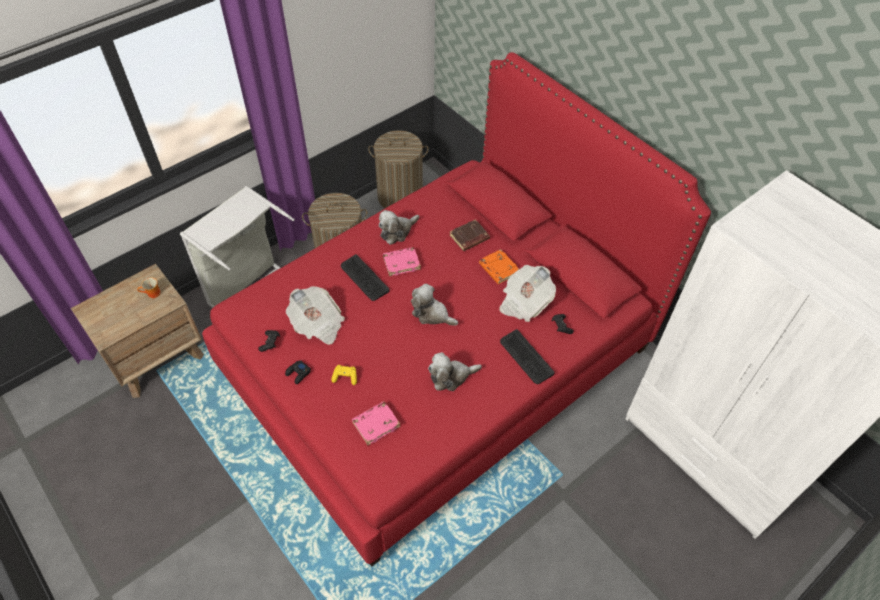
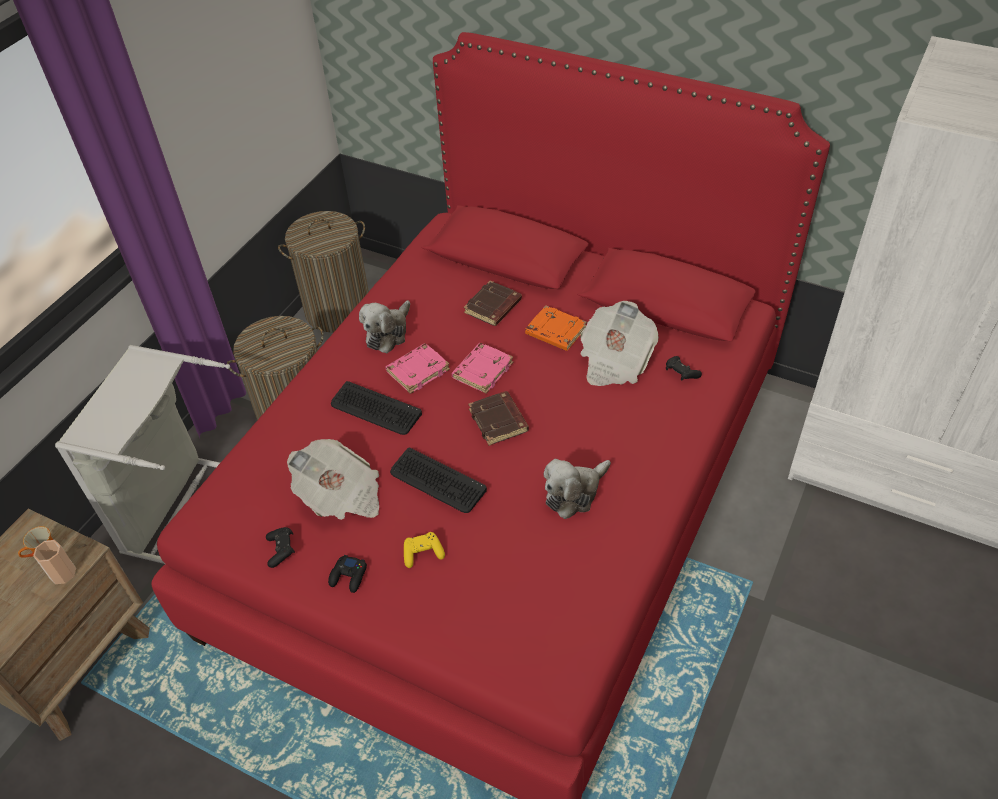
camera: 20 degrees left, 5 degrees down
(156, 308) = (63, 573): none -> cup
(376, 424) = (505, 600): pink book -> pink book (482, 370)
(432, 314) = (499, 421): plush toy -> brown book
(526, 357) = (659, 429): keyboard -> keyboard (437, 481)

